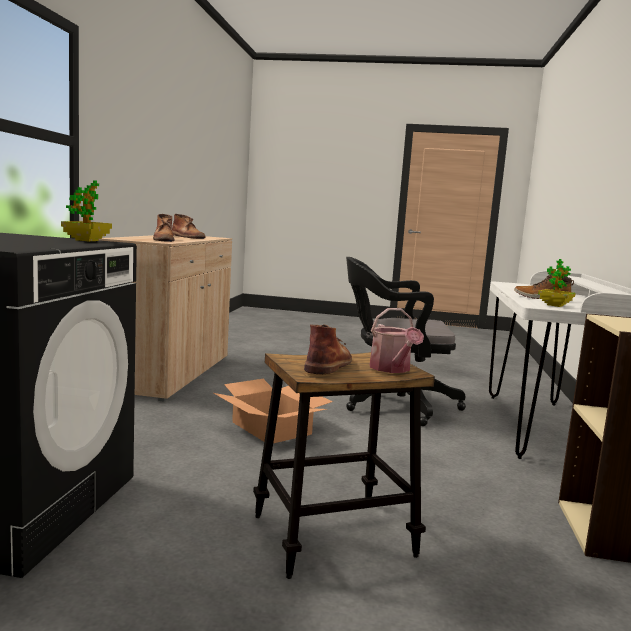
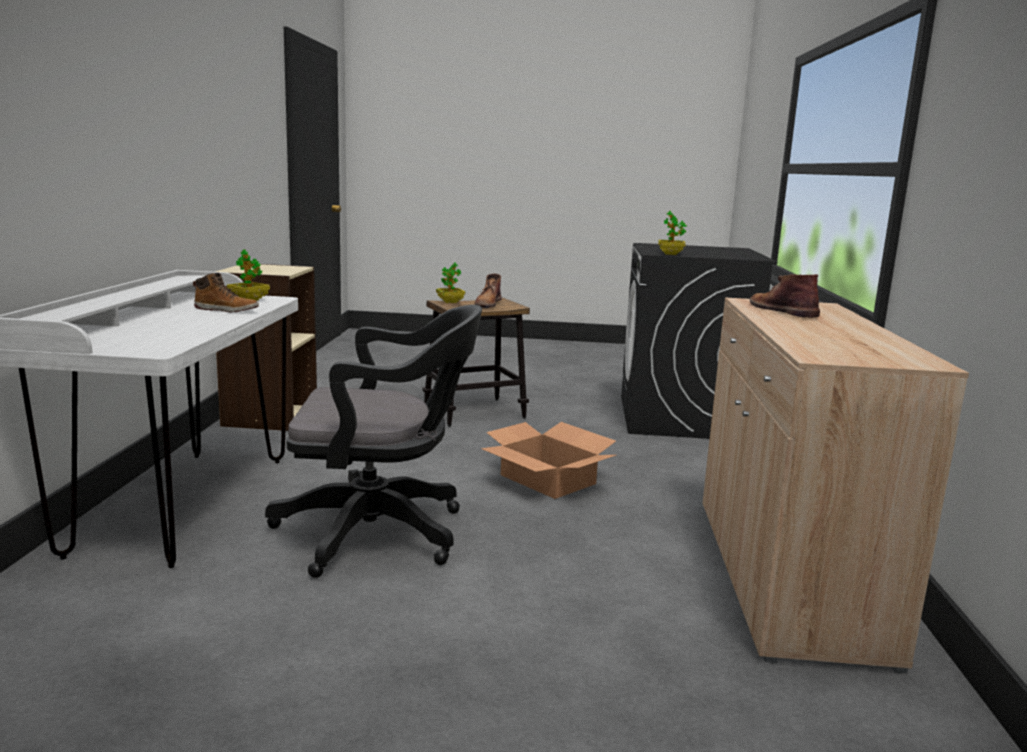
camera: 175 degrees right, 5 degrees up
(187, 237) = (836, 339): brown boot -> none
(392, 369) = (450, 302): watering can -> potted plant

